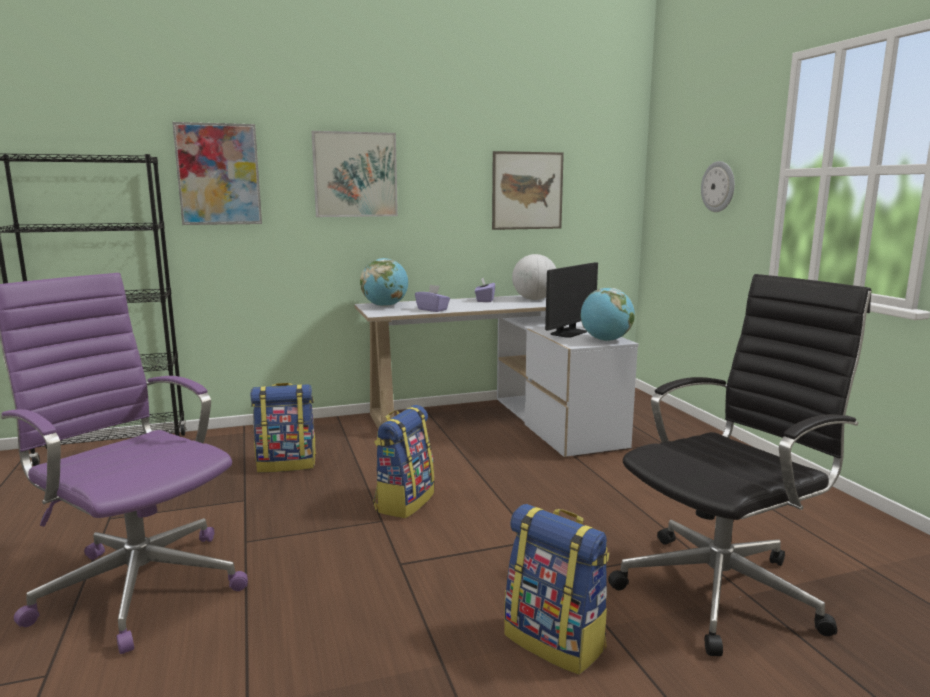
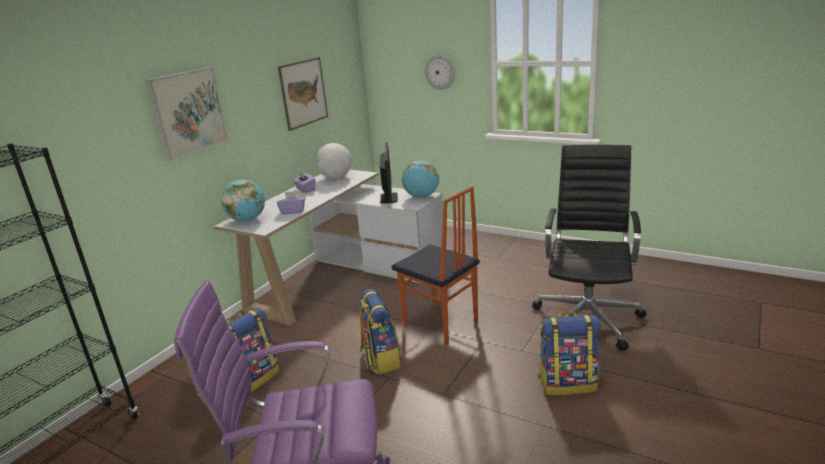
camera: 40 degrees left, 10 degrees up
(218, 174) = (74, 144): picture -> none
(516, 502) = (440, 325): none -> chair

